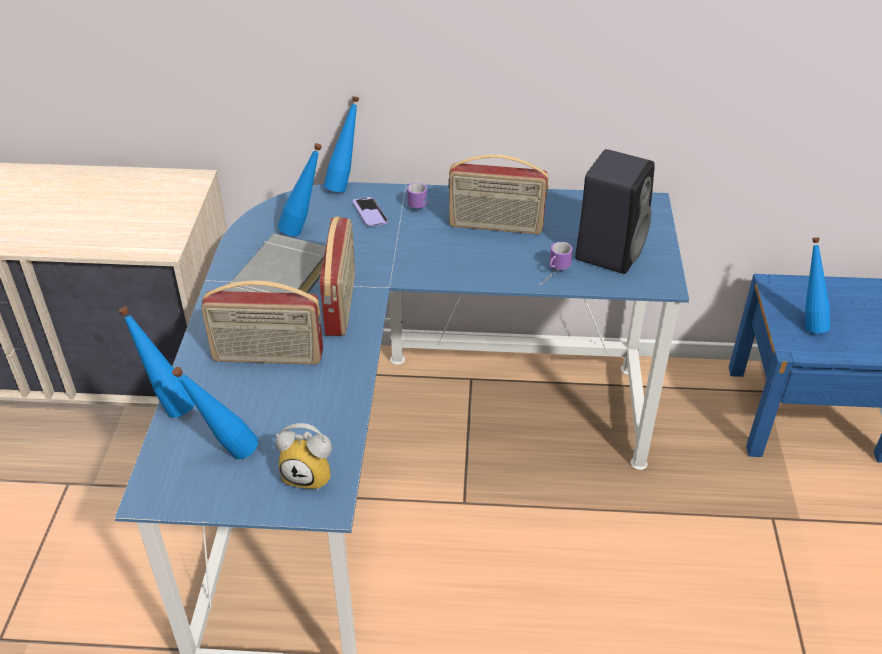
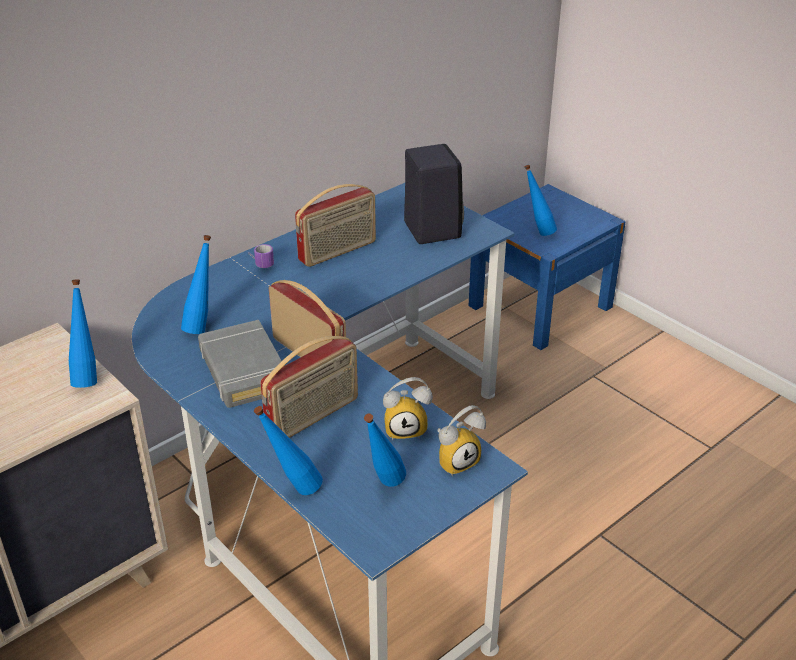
camera: 45 degrees left, 5 degrees down
(316, 417) = (406, 429): none -> alarm clock
(345, 185) = (185, 281): blue bottle -> blue bottle (88, 377)
(370, 213) = (235, 289): phone -> none
(552, 275) = (419, 261): mug -> none

